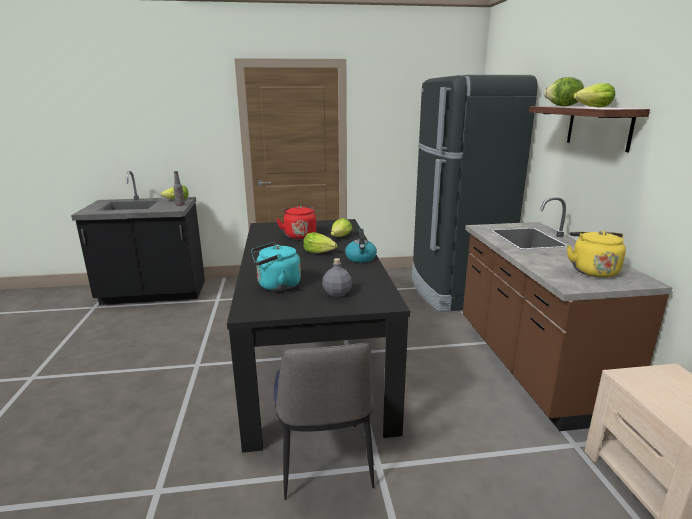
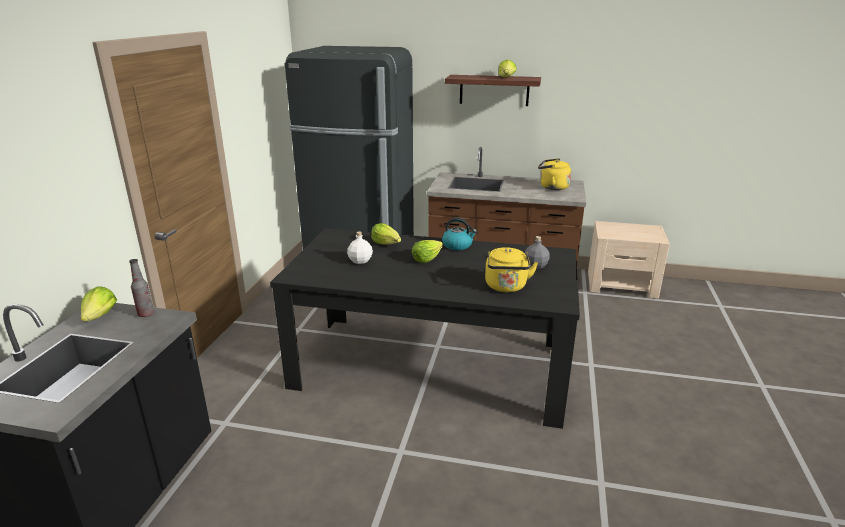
camera: 70 degrees left, 5 degrees up
(276, 285) = (506, 287): turquoise kettle -> yellow kettle
(299, 235) = (360, 261): red kettle -> white bottle
(325, 462) = (582, 387): chair -> none
(562, 106) = (470, 77): lettuce -> none

